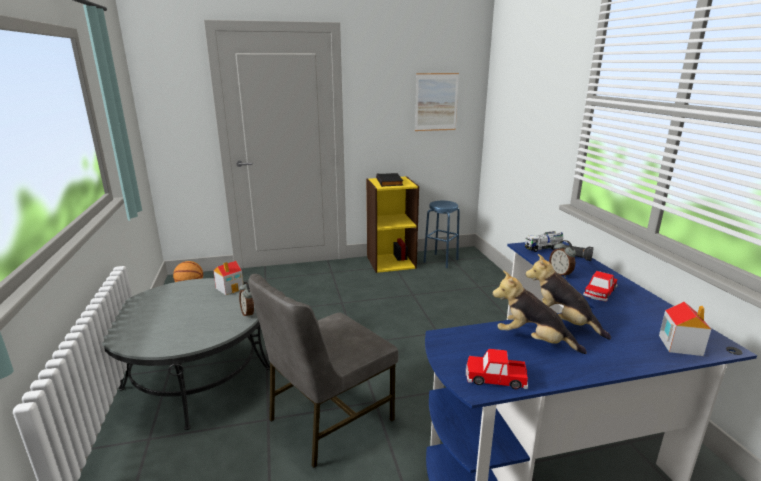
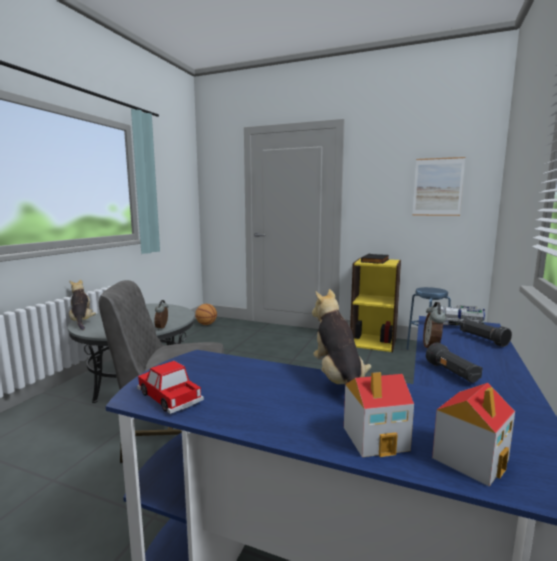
camera: 35 degrees right, 10 degrees down
(230, 288) = (179, 312): toy house -> toy house (376, 438)
(533, 341) = (271, 385): plush toy -> plush toy (82, 322)
(599, 292) = (452, 374): toy car -> black flashlight

